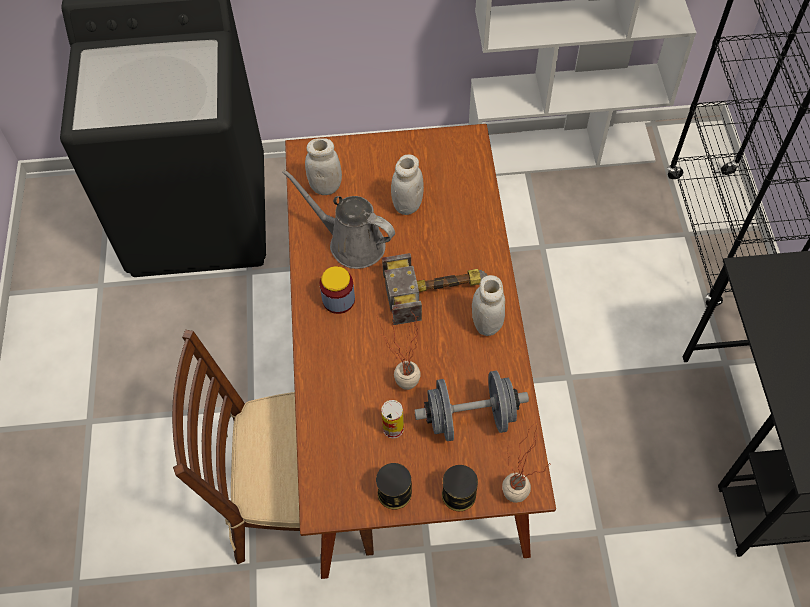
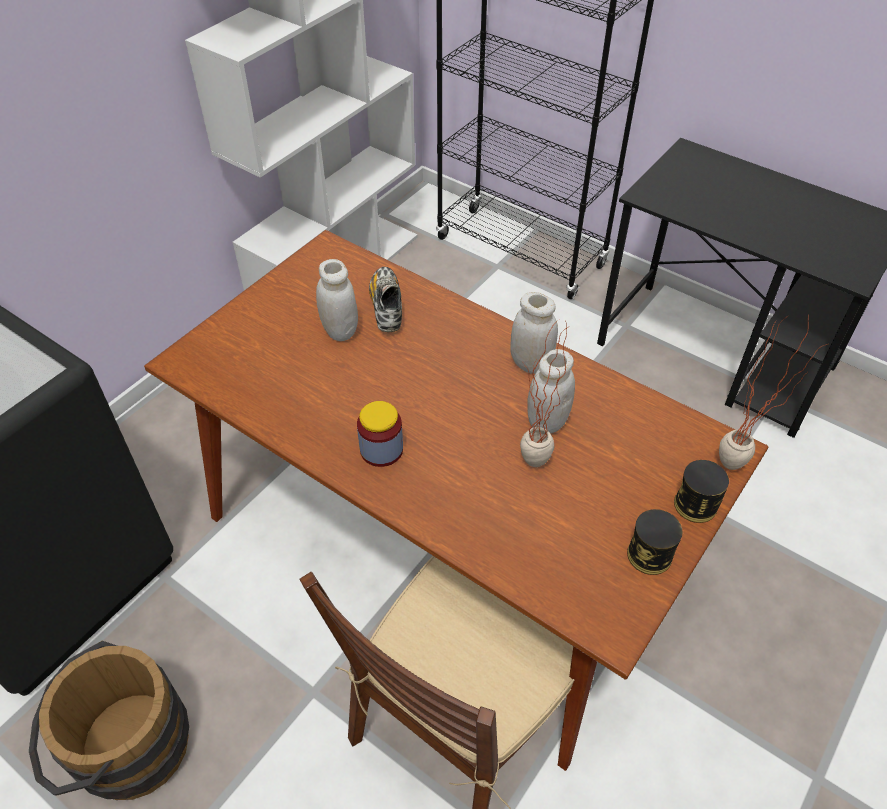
camera: 50 degrees left, 10 degrees down
(144, 346) = (123, 748): none -> brown bucket
(325, 187) = (241, 372): white jar -> white jar (547, 421)
(351, 243) = (329, 396): grey watering can -> none
(393, 428) = (574, 506): can -> none
(437, 291) = (457, 372): hammer -> none
(453, 211) = (387, 307): none -> shoe
(470, 418) = (619, 441): grey dumbbell -> none

